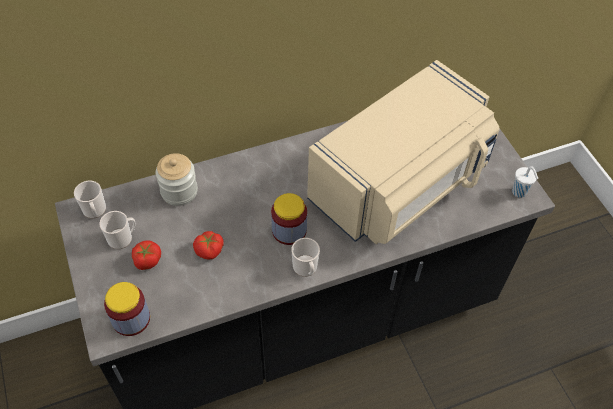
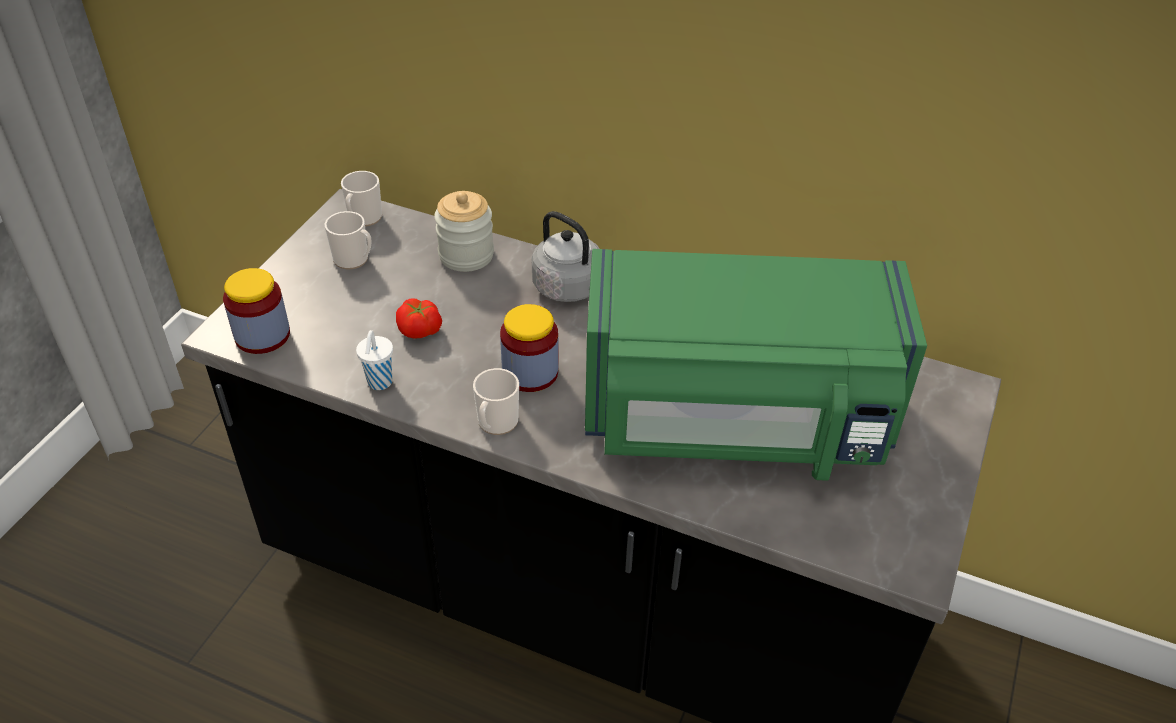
camera: 45 degrees right, 10 degrees down
(147, 260) = (349, 295): tomato -> none
(253, 172) = (571, 288): none -> grey kettle
(400, 185) = (735, 422): beige microwave -> green microwave
(519, 192) = (907, 553): white cup -> white cup (379, 383)

